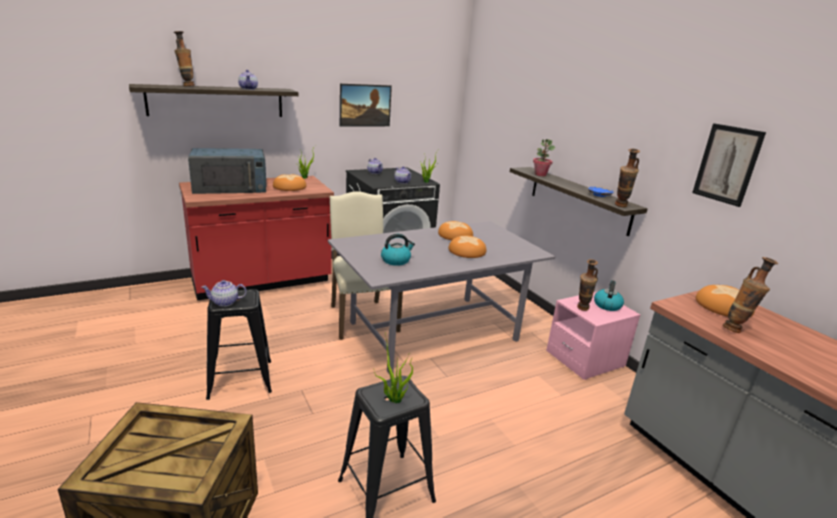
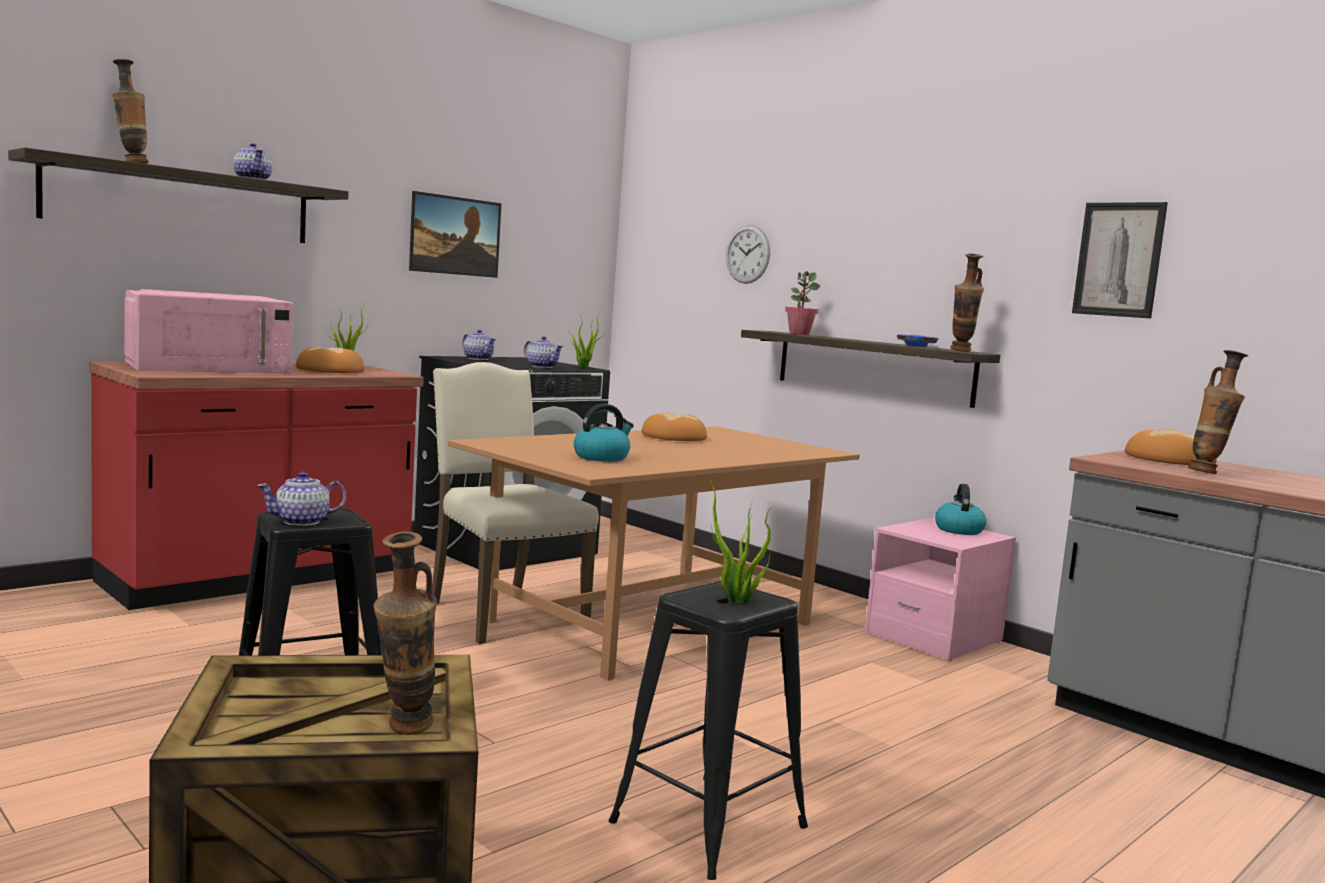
camera: 15 degrees left, 15 degrees down
(231, 187) = (210, 367): blue microwave -> pink microwave
(433, 332) = (651, 623): grey dining table -> brown dining table
(466, 251) = (712, 449): bread -> none
(522, 119) = (747, 254): none -> wall clock
(581, 309) = (924, 535): vase -> vase (403, 732)

